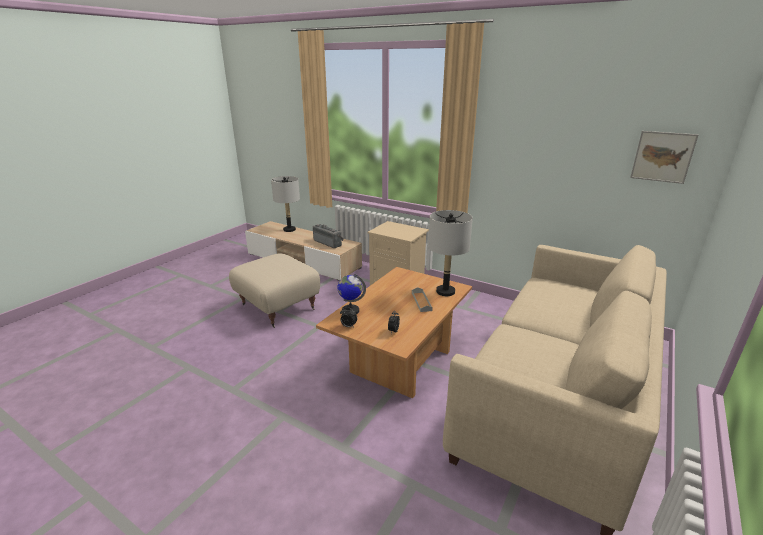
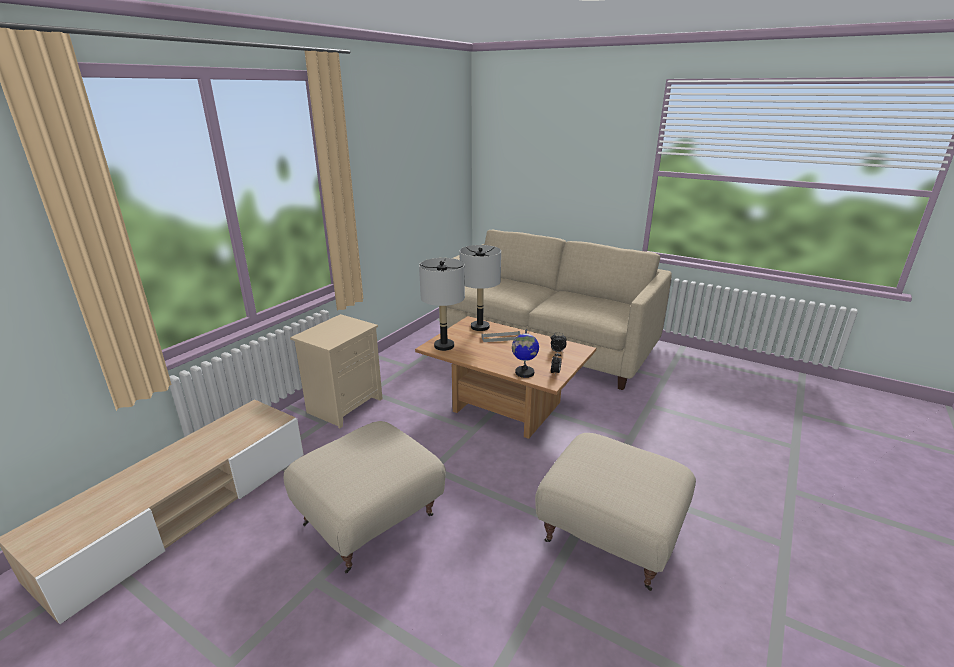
camera: 90 degrees left, 0 degrees up
(219, 406) = (610, 536): none -> beige ottoman
(289, 230) = (109, 491): grey table lamp -> grey table lamp (444, 346)
(328, 243) = (232, 431): radio -> none
(662, 157) = (450, 168): picture -> none

